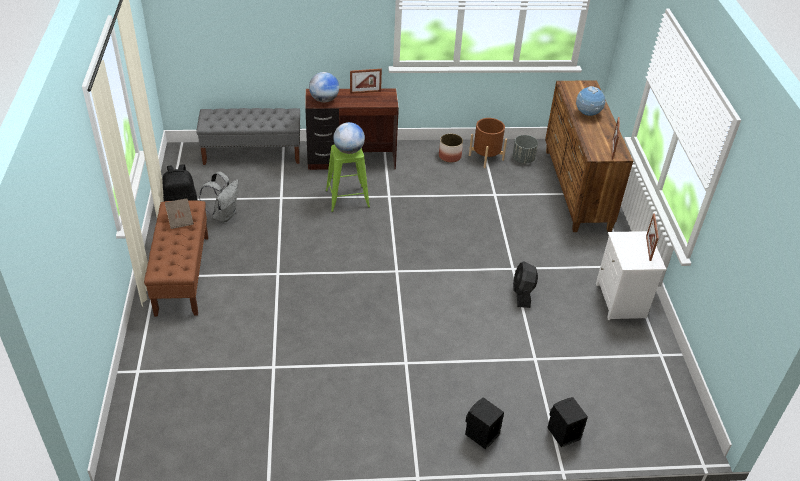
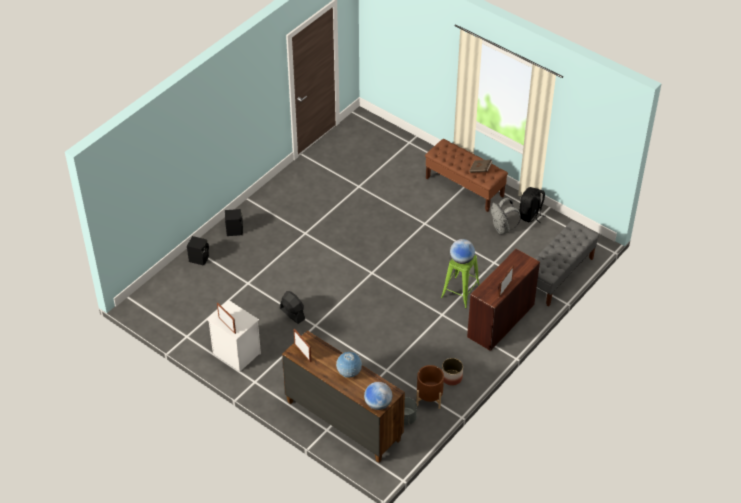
camera: 135 degrees right, 5 degrees up
(324, 100) = (516, 262): globe -> globe (378, 404)

